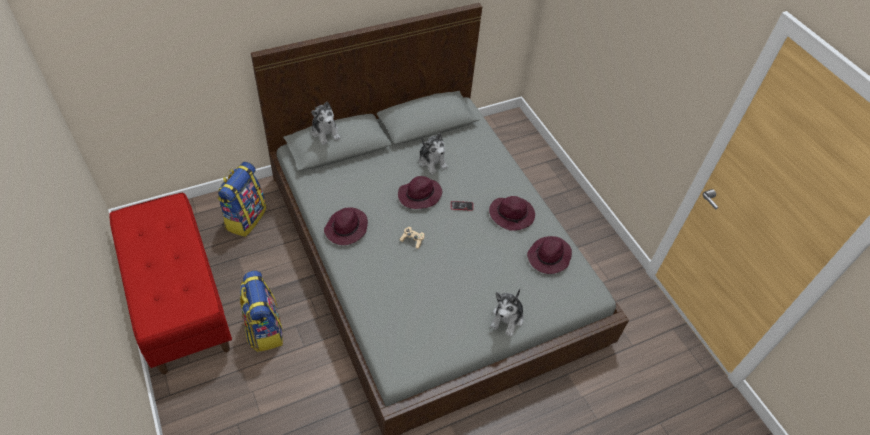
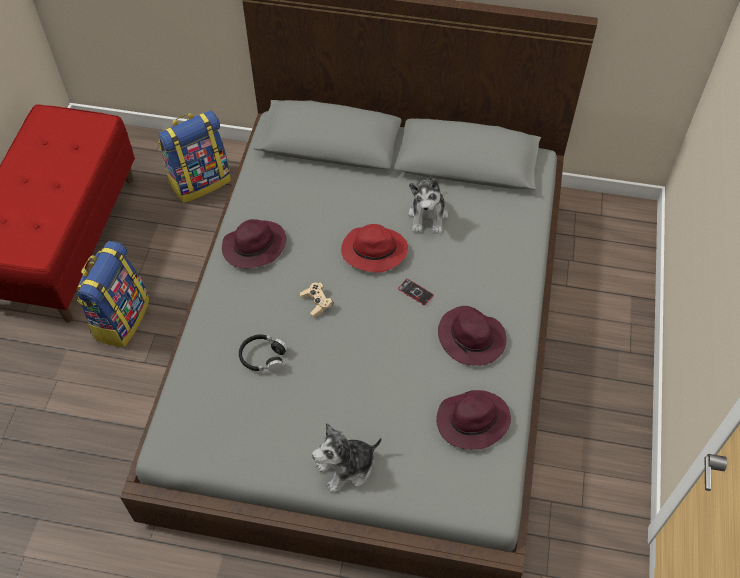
camera: 40 degrees right, 5 degrees up
(325, 132) = (314, 116): plush toy -> none
(409, 286) = (263, 357): none -> black headphones
(419, 196) = (373, 251): purple hat -> red hat

